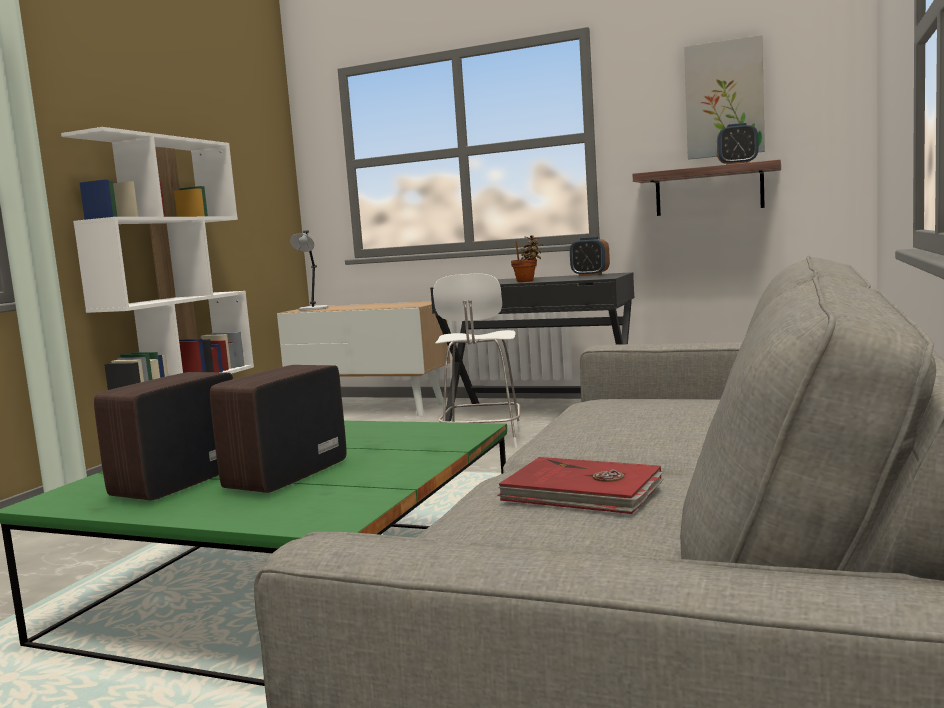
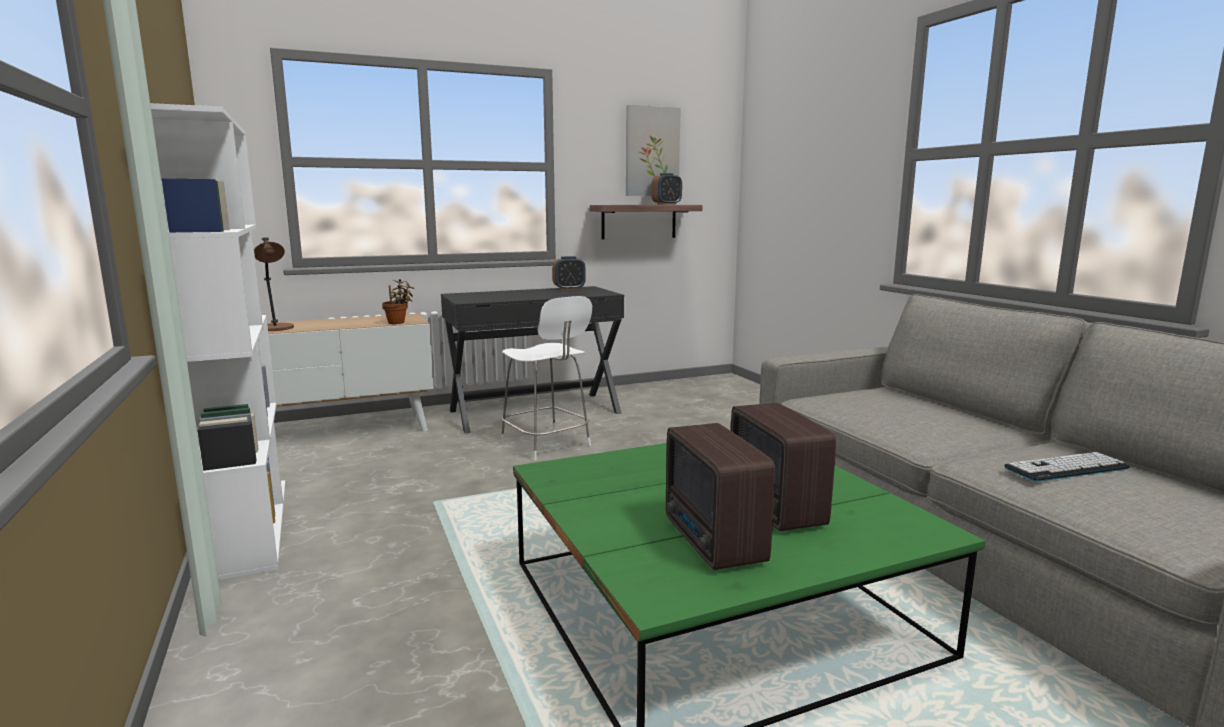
camera: 45 degrees left, 5 degrees up
(312, 309) = (276, 328): grey table lamp -> brown table lamp
(527, 281) = (541, 296): potted plant -> potted plant (398, 322)
(582, 493) = (1066, 468): red book -> keyboard

